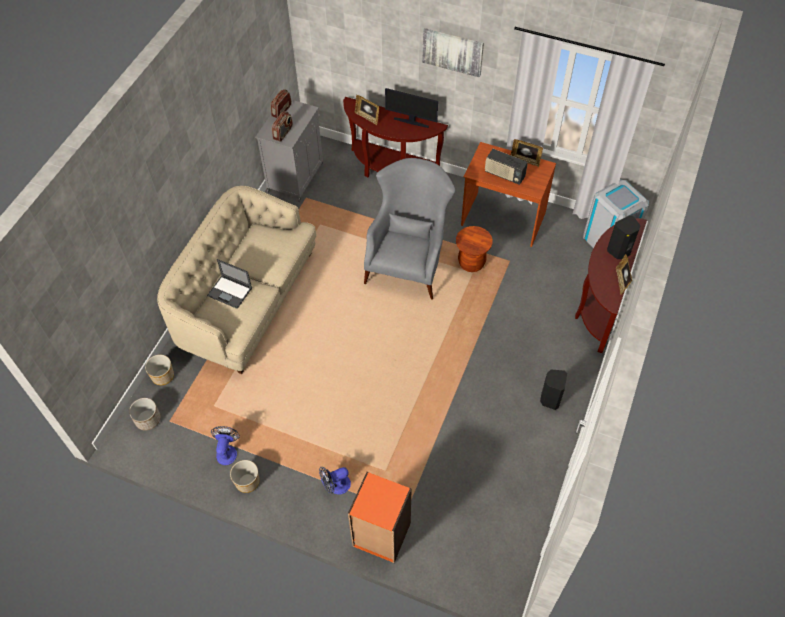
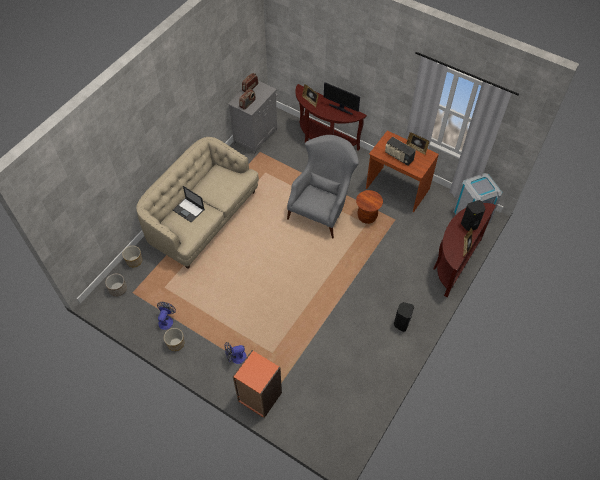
camera: 10 degrees right, 0 degrees up
(452, 51) = (373, 63): picture -> none

